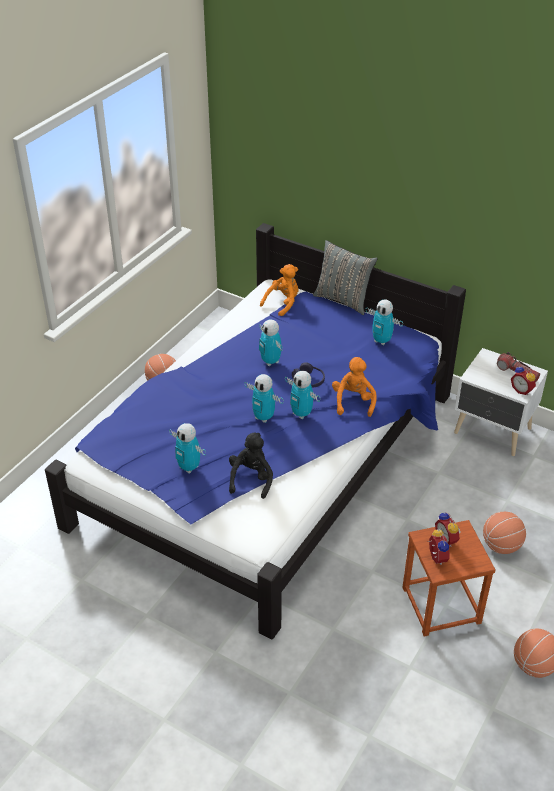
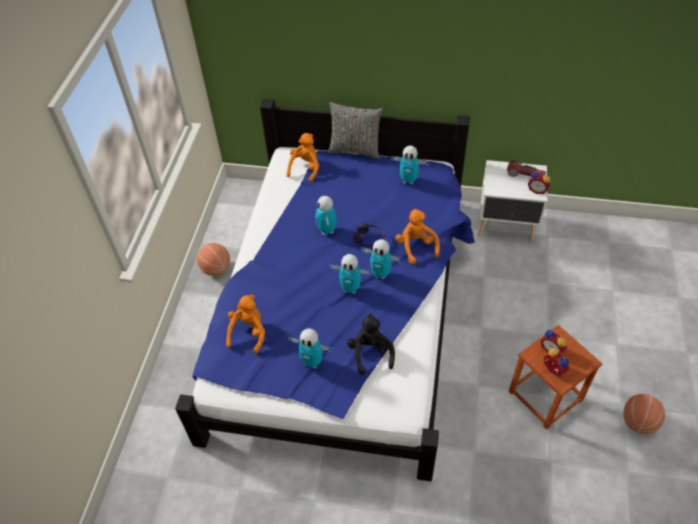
camera: 20 degrees left, 10 degrees up
(144, 425) = (248, 332): none -> orange plush toy
(270, 361) = (327, 230): toy robot -> toy robot turned 45 degrees clockwise
(501, 545) = (563, 325): basketball -> none

